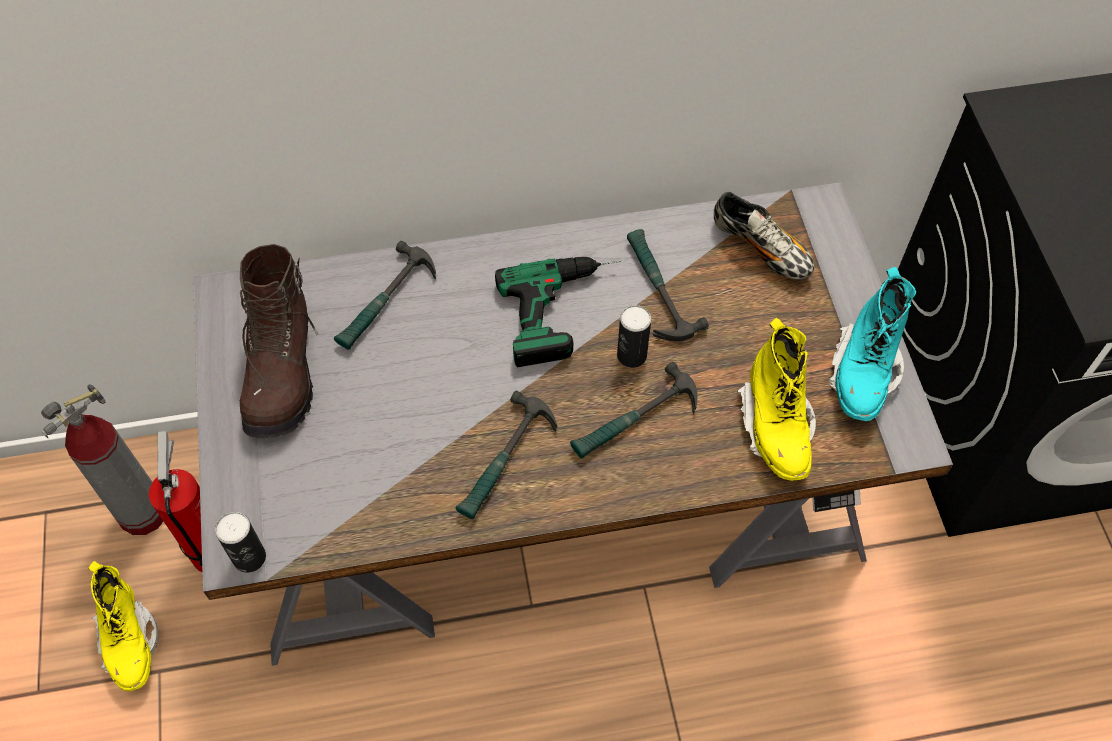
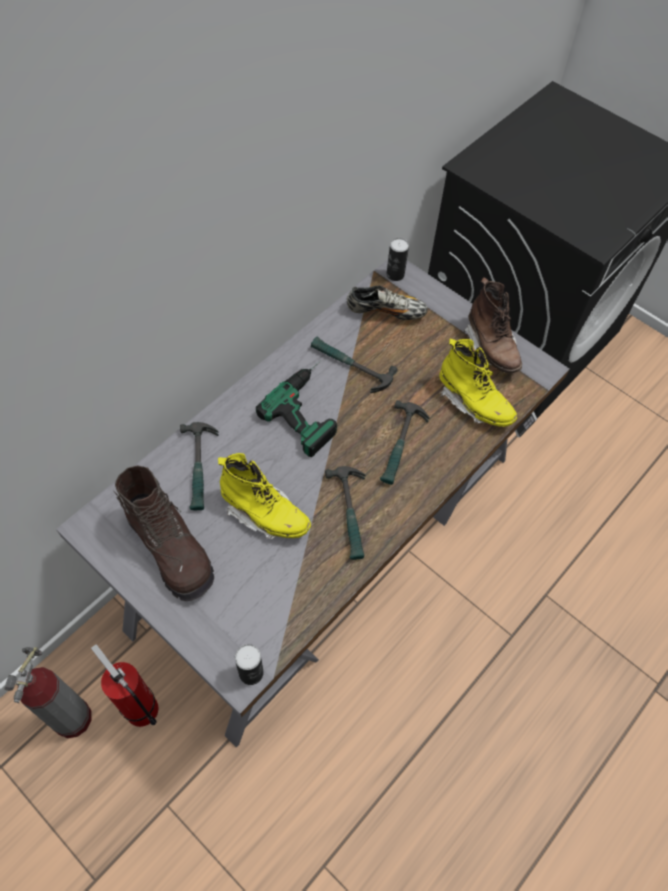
camera: 40 degrees left, 0 degrees up
(129, 640) = (131, 801): yellow boot -> yellow boot (264, 514)
(631, 355) = (368, 411): can -> can (395, 274)
(863, 373) = (491, 347): turquoise boot -> brown boot

